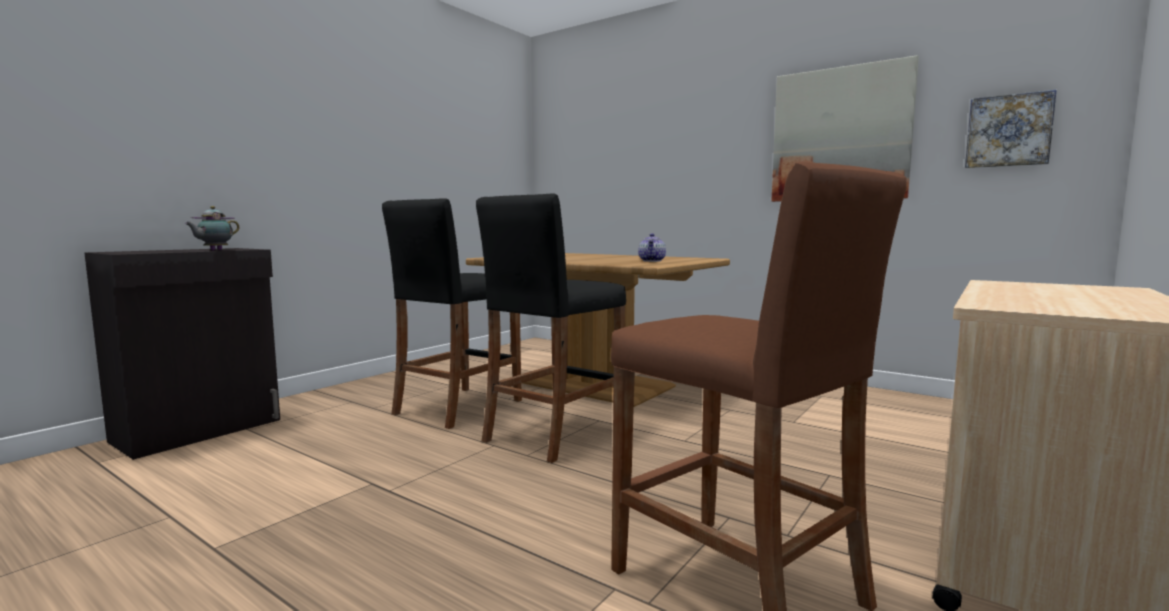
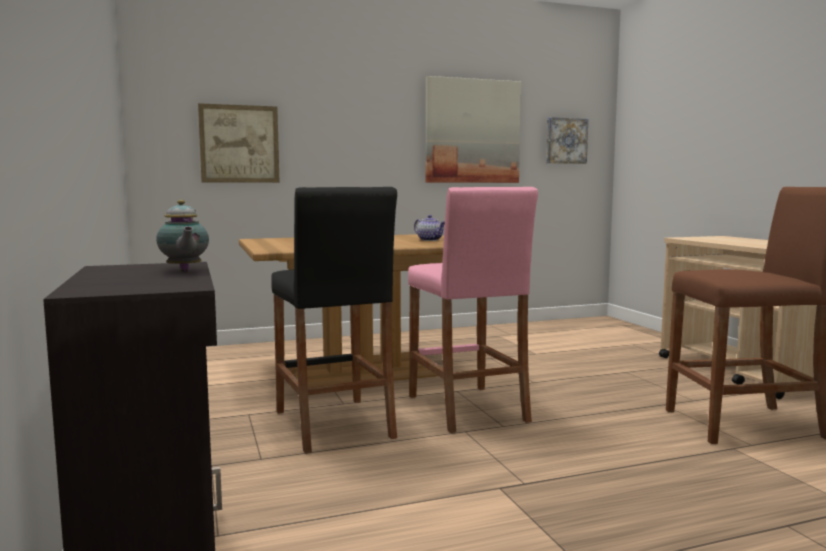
camera: 55 degrees left, 0 degrees up
(554, 433) = (467, 409): black stool -> pink stool
(602, 172) = (239, 144): none -> picture

